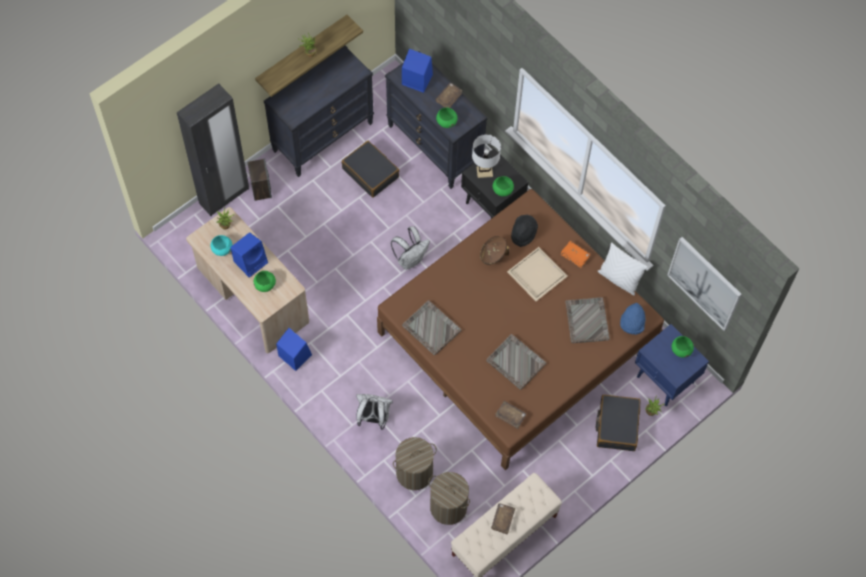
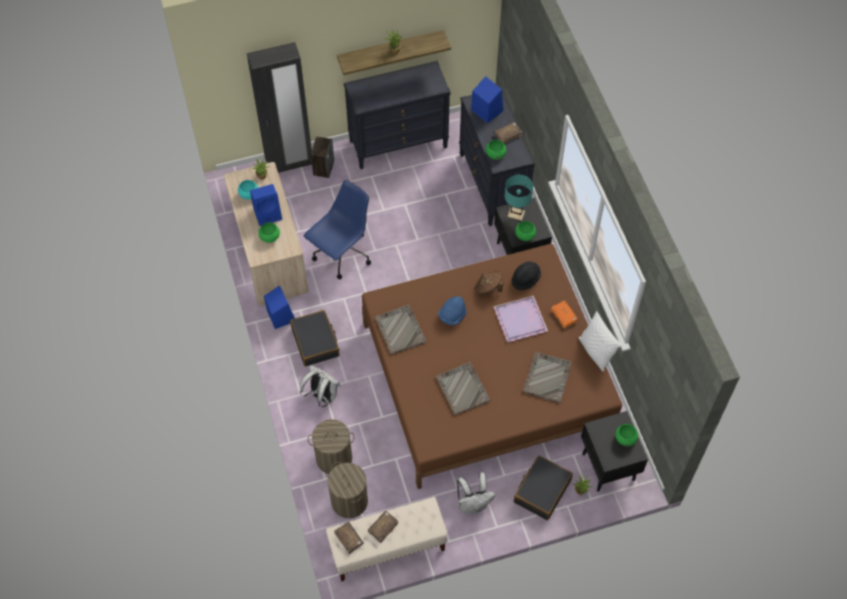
camera: 25 degrees right, 5 degrees down
(323, 271) = (342, 254): none -> blue office chair
(371, 173) = (425, 188): black suitcase -> black suitcase (315, 342)
(410, 259) = (423, 272): white backpack -> white backpack (473, 504)
(484, 172) = (516, 214): white table lamp -> turquoise table lamp
(510, 416) = (433, 435): brown book -> brown book (349, 539)
(538, 274) = (521, 320): beige tray -> purple tray
(632, 323) = (589, 396): blue hat -> blue hat (452, 316)
(665, 380) = (608, 467): blue nightstand -> black nightstand
(704, 283) = (662, 375): picture -> none

